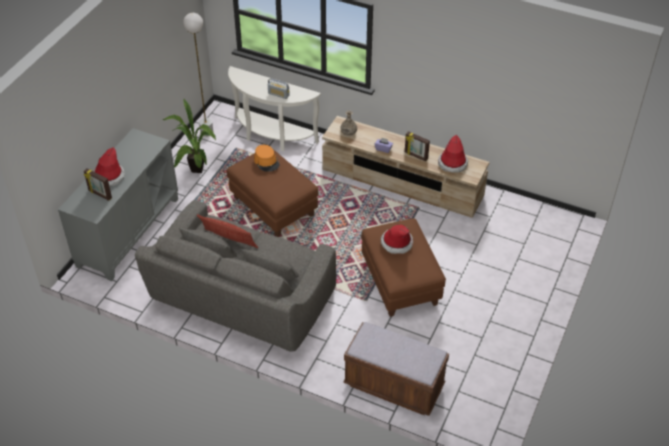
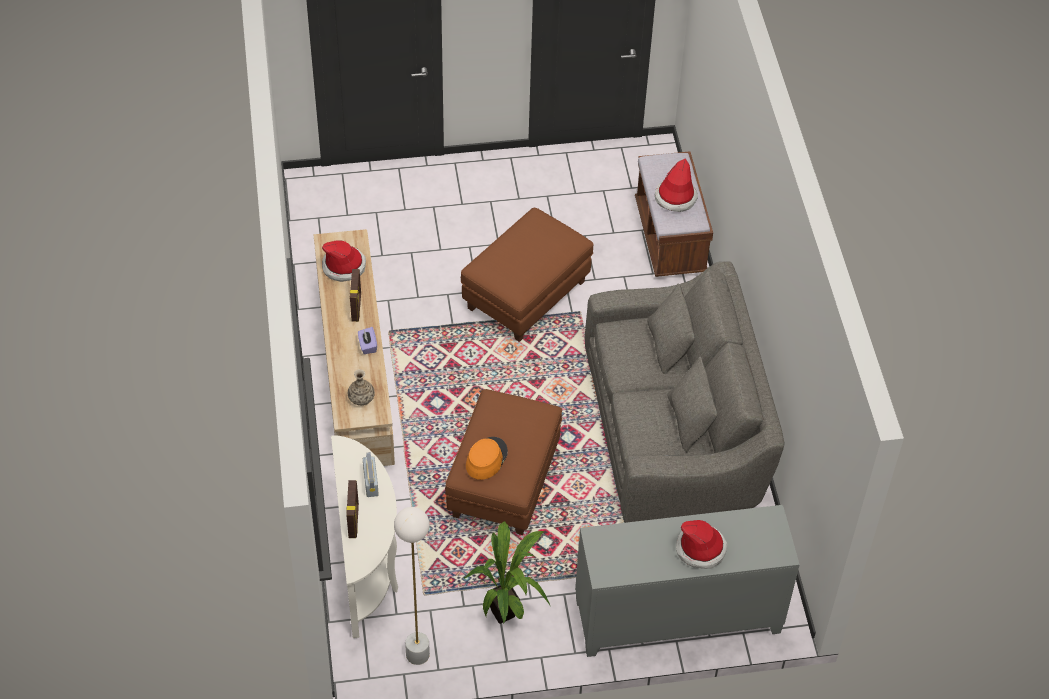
camera: 125 degrees left, 5 degrees up
(100, 194) = (737, 536): picture frame -> picture frame (354, 521)
(229, 241) = (657, 410): pillow -> none
(396, 243) = (522, 261): hat -> hat (675, 198)

